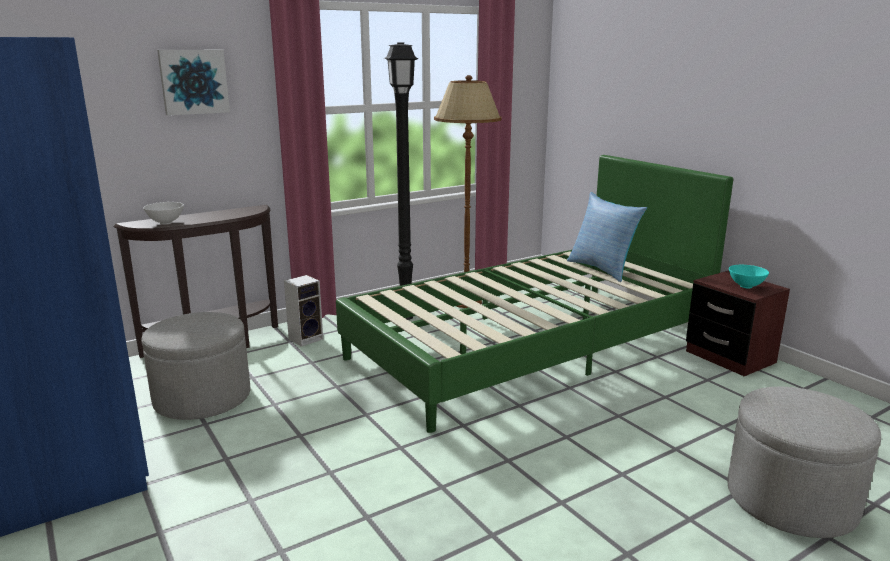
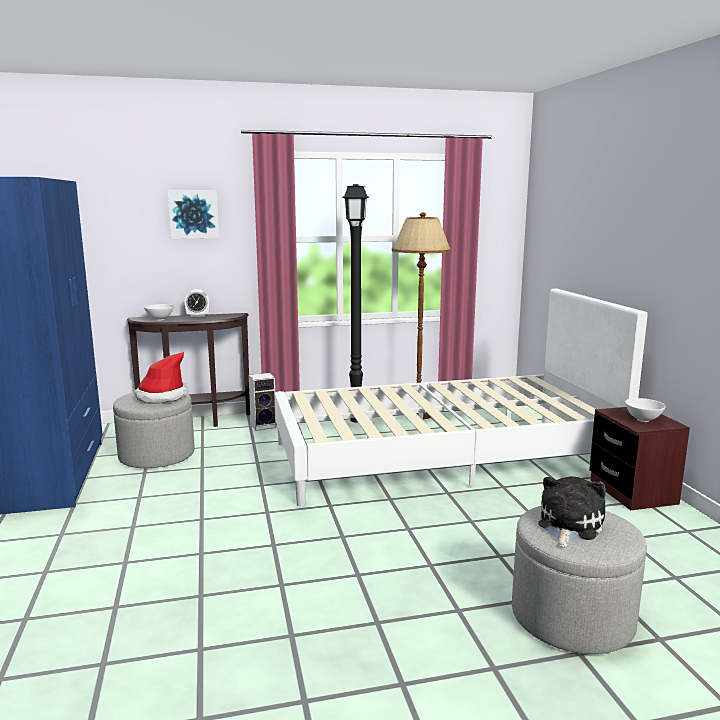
camera: 20 degrees right, 5 degrees down
(206, 324) = (161, 397): none -> hat
(210, 213) = (198, 316): none -> alarm clock
(532, 347) = (443, 457): green bed -> white bed
(602, 269) = (530, 394): pillow -> none
(745, 286) = (642, 420): turquoise bowl -> white bowl
(798, 412) = (568, 526): none -> plush toy

